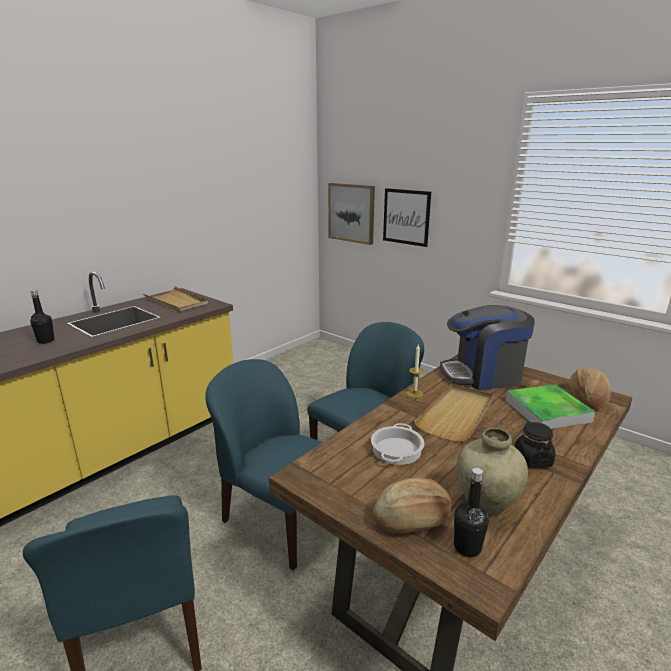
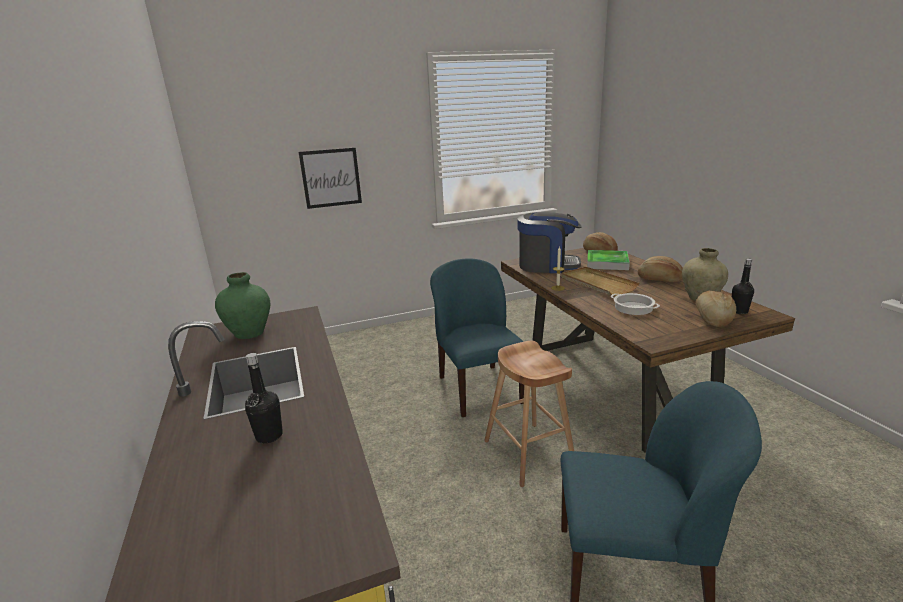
camera: 60 degrees left, 0 degrees up
(176, 302) = (249, 334): beige tray -> green vase
(282, 519) = (529, 453): blue chair -> brown stool
(351, 213) = (253, 188): picture -> none
(483, 375) = (547, 265): coffee machine -> coffee machine turned 105 degrees counterclockwise
(532, 459) = (659, 279): black jar -> bread

